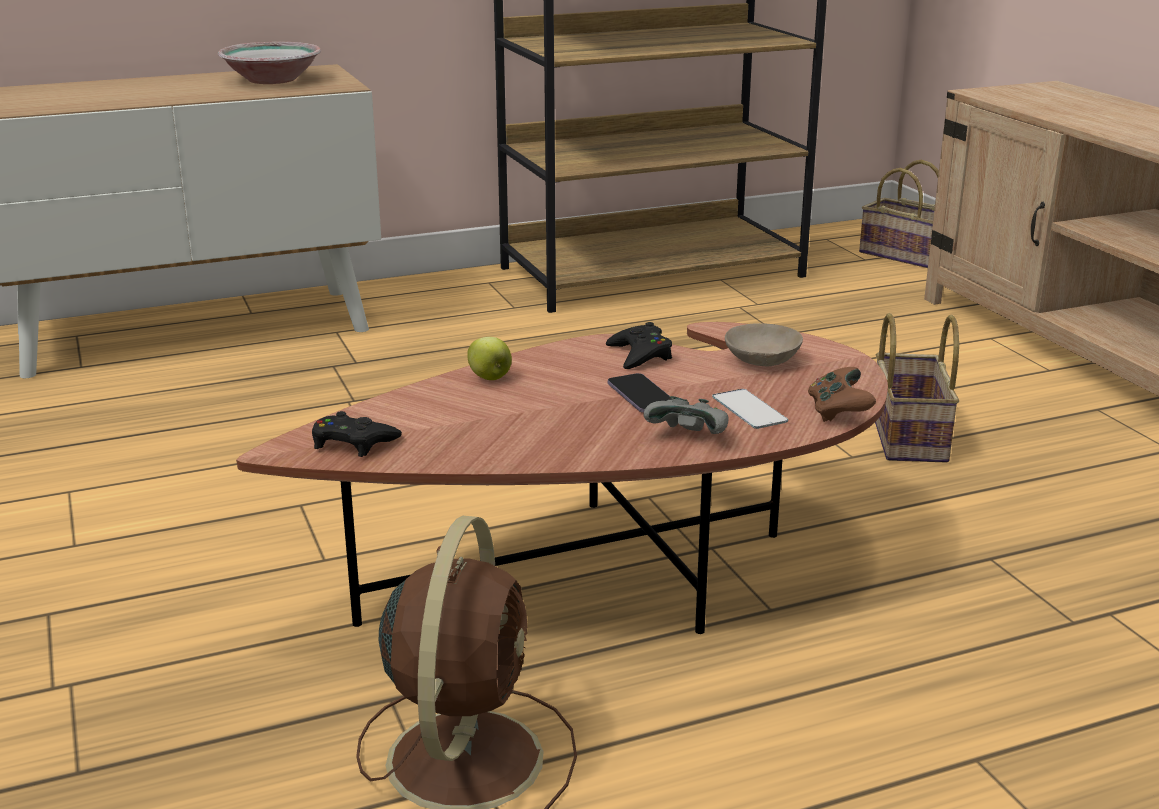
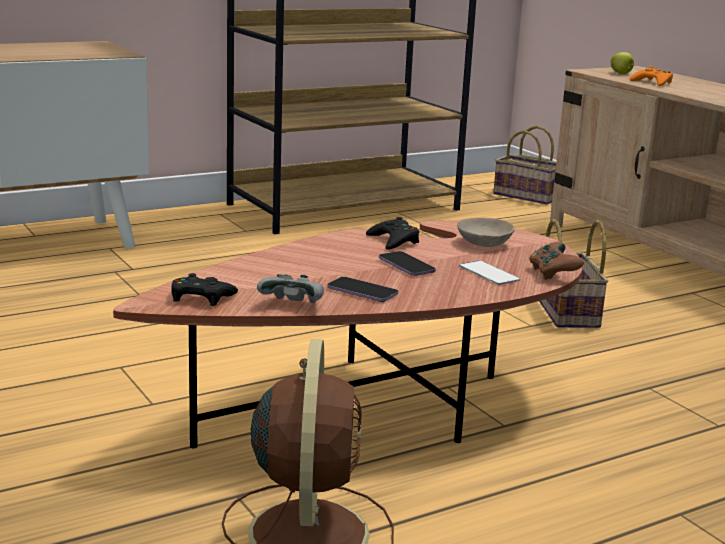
camera: 10 degrees left, 5 degrees down
(271, 80) = (61, 48): bowl -> none
(490, 378) = (288, 256): apple -> apple (621, 73)
(565, 437) = (362, 292): none -> phone
(689, 436) = (453, 290): grey game controller -> grey game controller (293, 305)
(1063, 111) = (652, 82): none -> orange game controller

